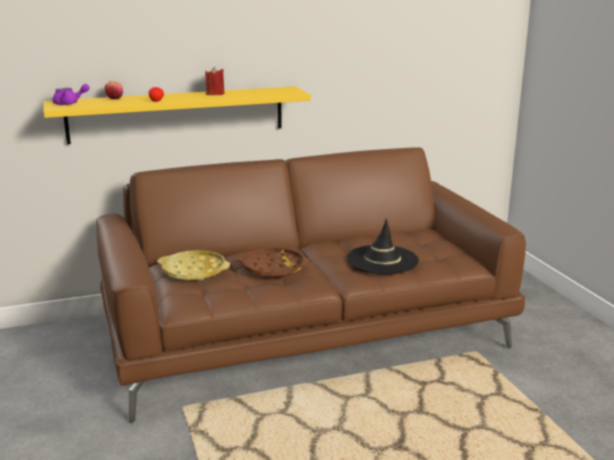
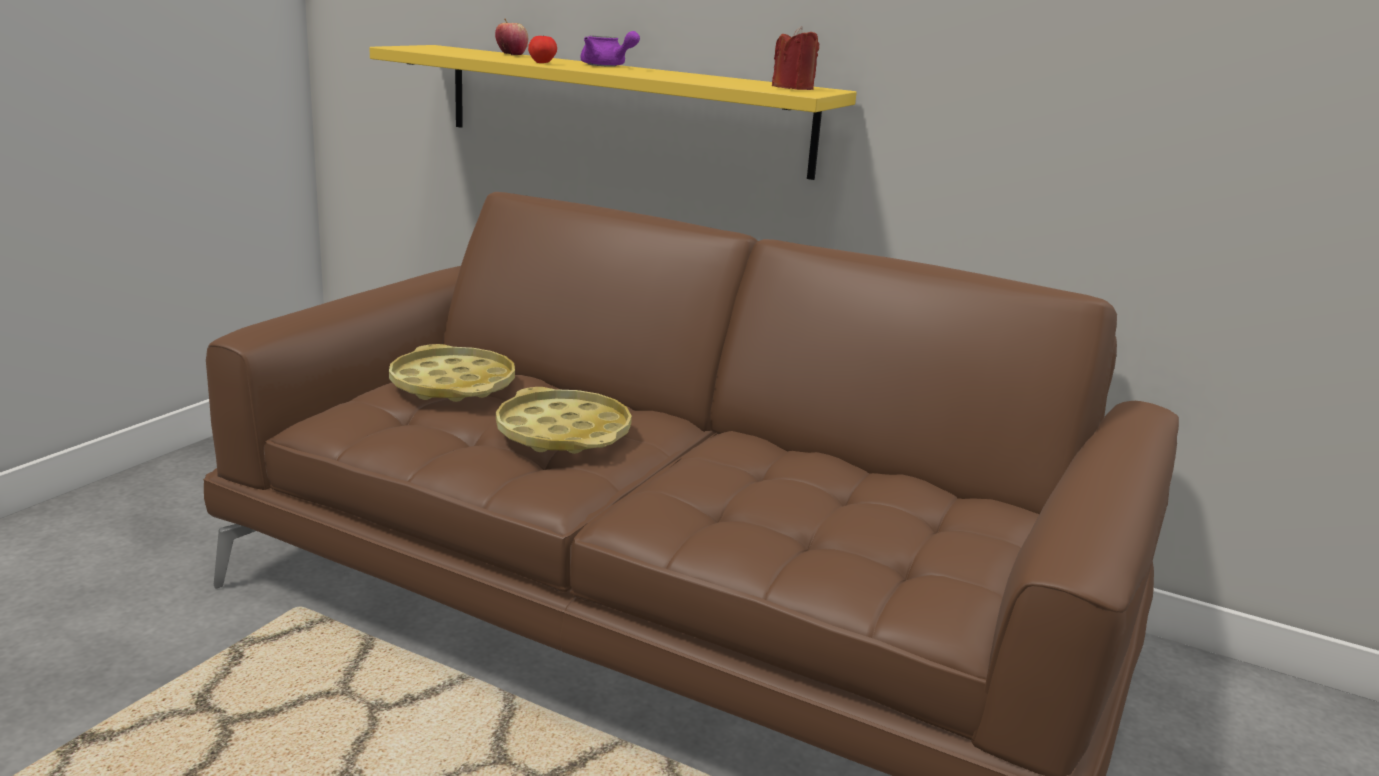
camera: 45 degrees right, 0 degrees up
(69, 103) = (436, 48): purple teapot -> purple teapot (607, 66)
(215, 94) = (666, 73): red candle -> red candle (793, 88)
(273, 268) = (563, 433): brown tray -> yellow tray
(382, 260) = (769, 511): black hat -> none

